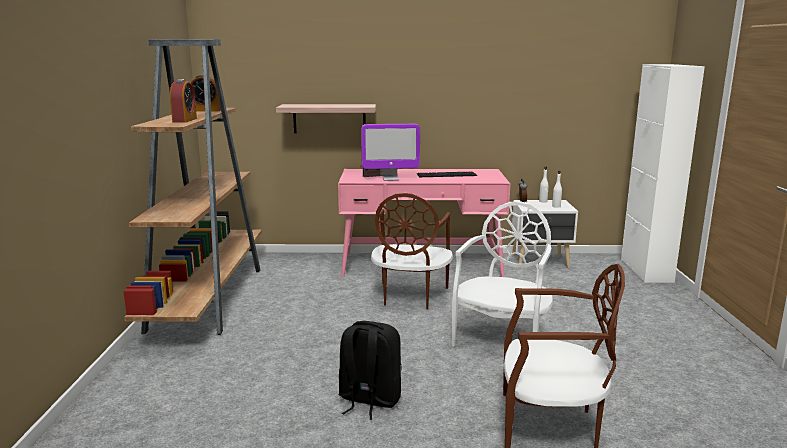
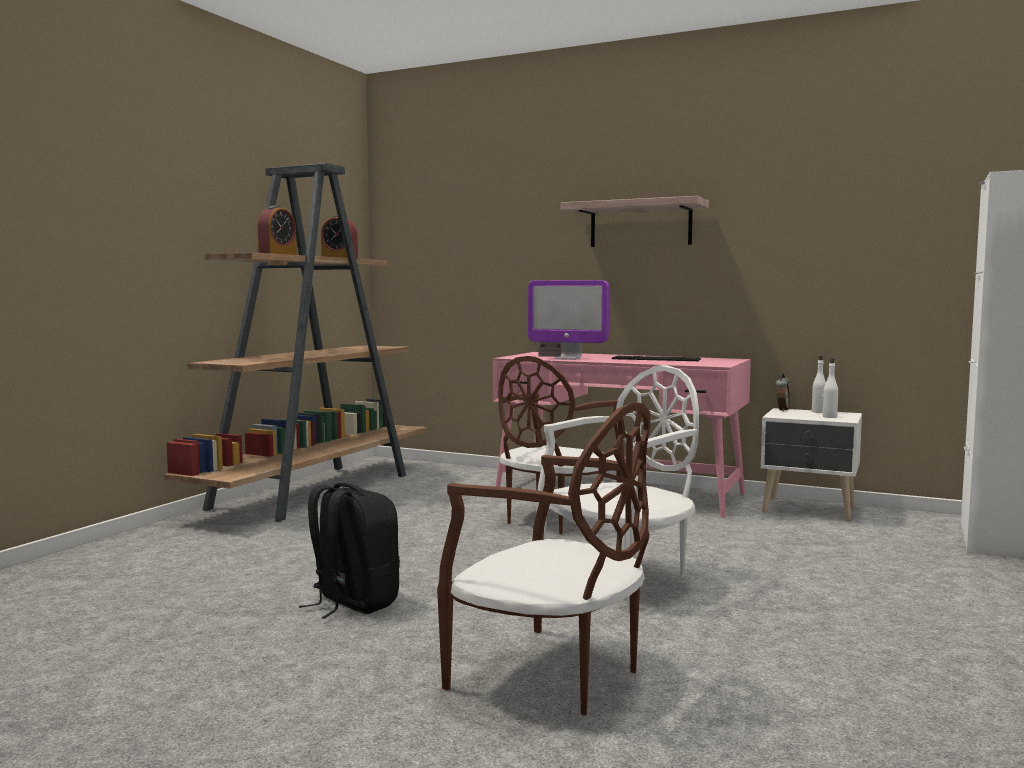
camera: 25 degrees right, 10 degrees down
(329, 118) = (518, 283): shelf -> shelf (640, 224)

